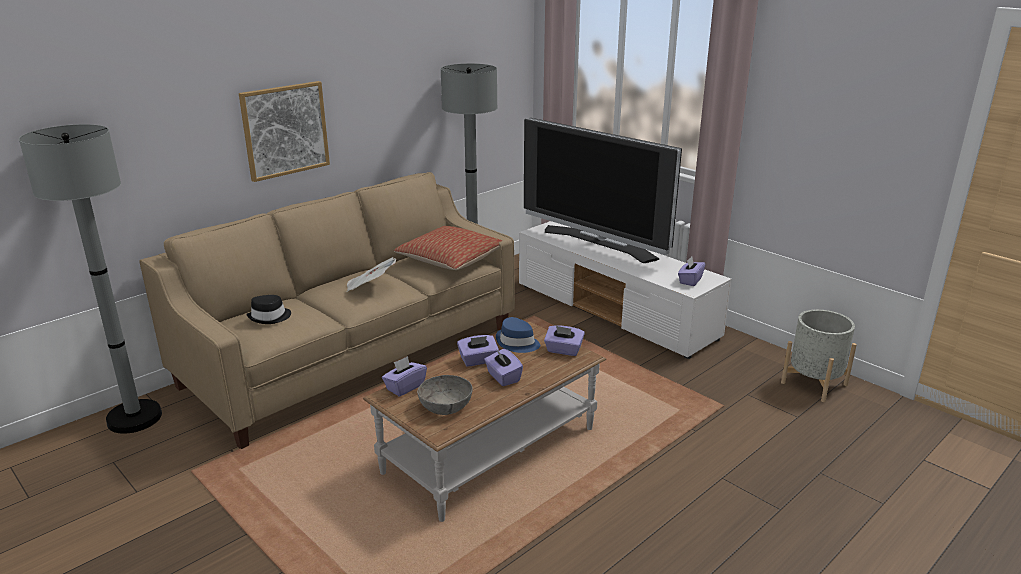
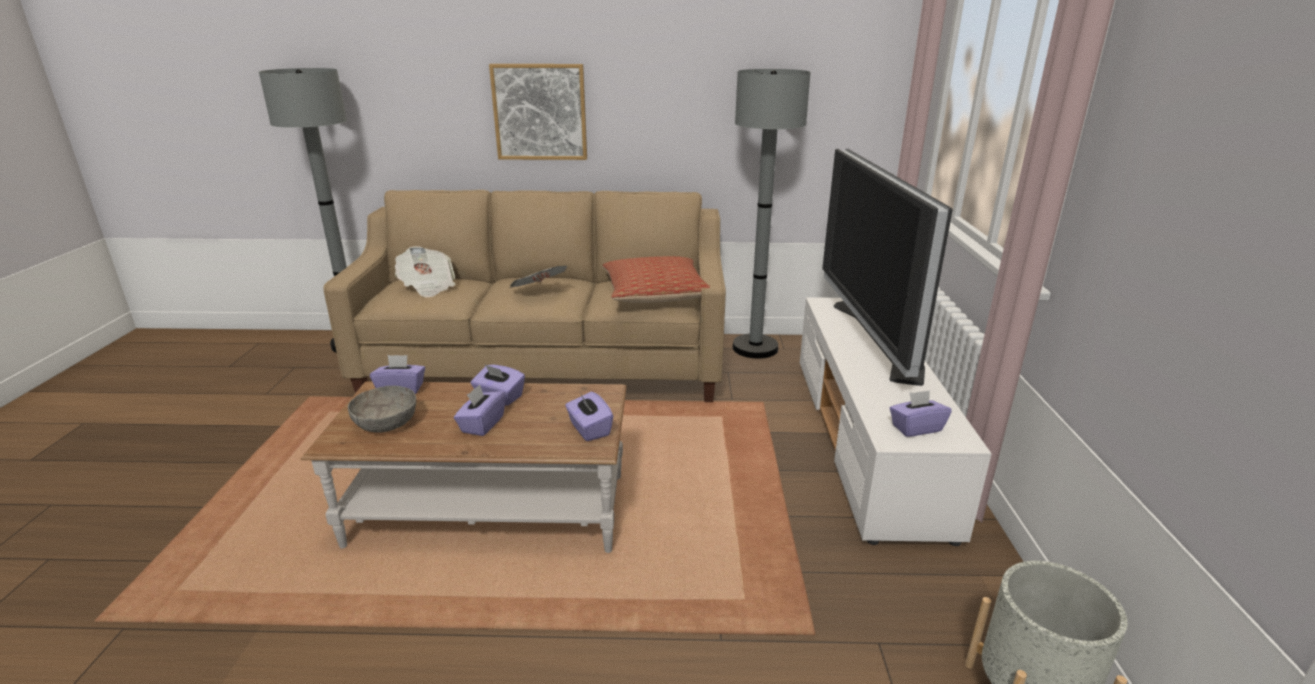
camera: 45 degrees right, 0 degrees up
(270, 317) = (427, 287): black hat -> newspaper
(517, 343) = (565, 399): blue hat -> none

